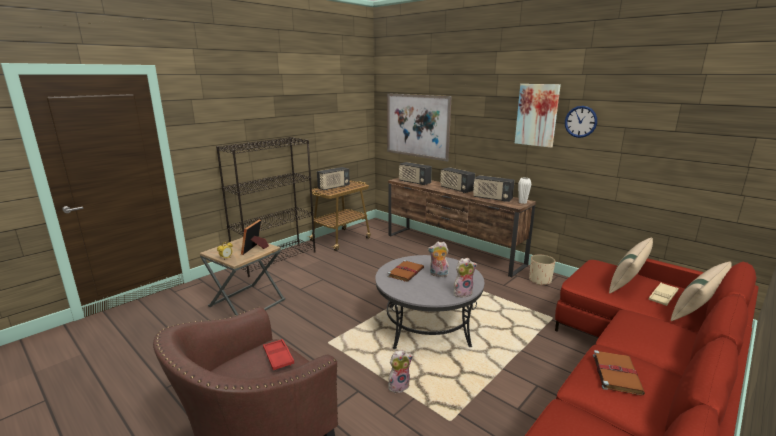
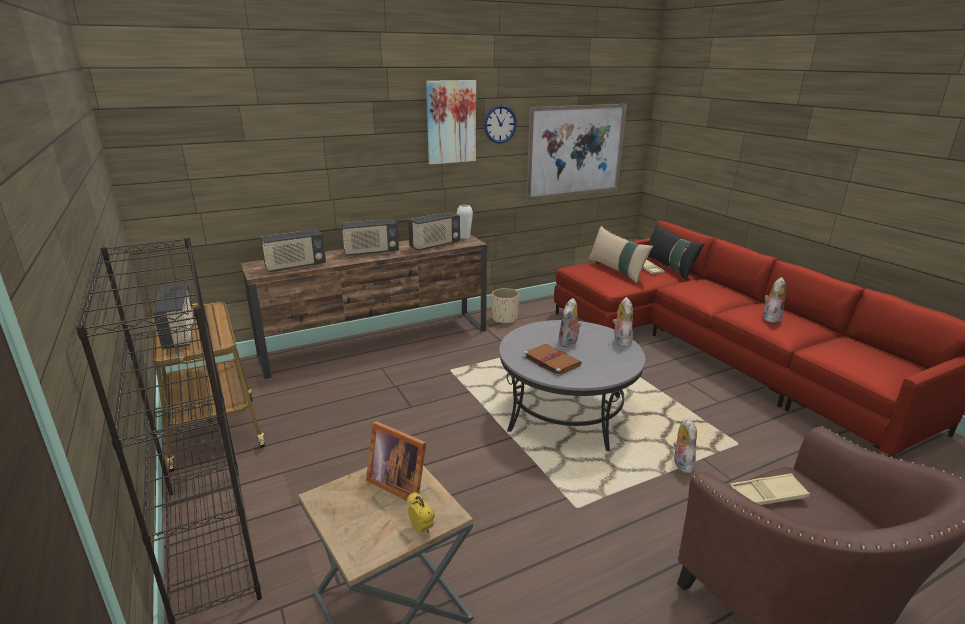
camera: 70 degrees left, 5 degrees up
(278, 357) = (767, 495): red tray -> beige tray
(417, 126) = (242, 167): picture -> picture (576, 151)
(616, 373) = (770, 318): brown book -> plush toy
(696, 309) = (669, 267): beige pillow -> black pillow

